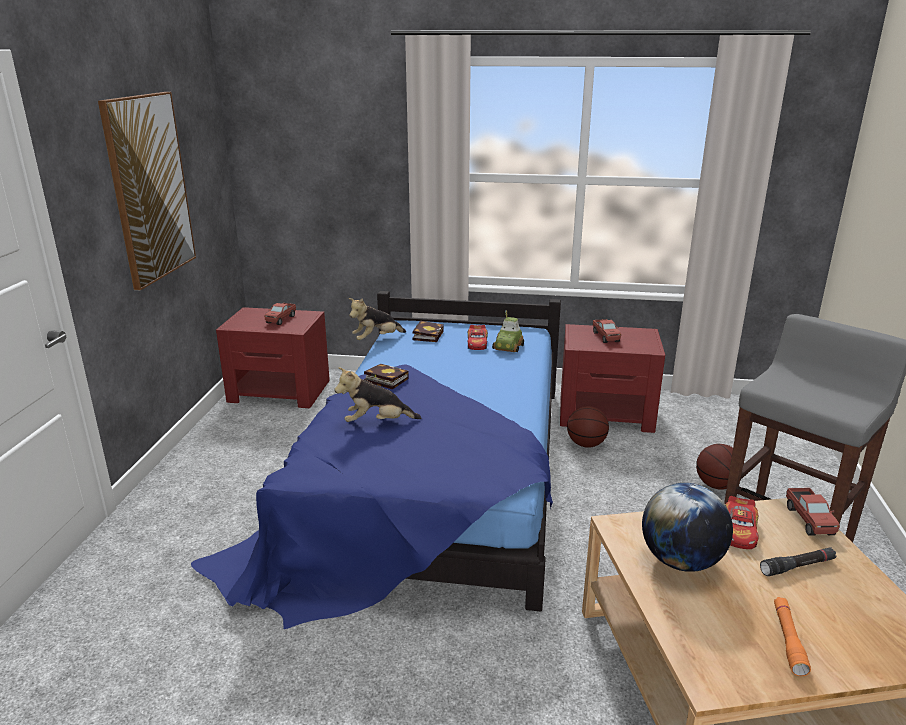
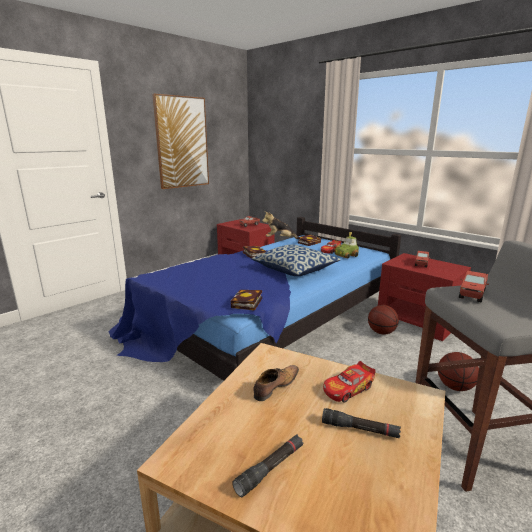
camera: 35 degrees right, 5 degrees down
(377, 422) = (217, 268): plush toy -> none
(482, 392) = (295, 270): none -> pillow
(512, 468) = (247, 303): none -> book
(681, 561) = (275, 386): globe -> shoe
(788, 640) = (270, 469): orange flashlight -> black flashlight
(809, 520) = (421, 406): toy truck -> toy truck (472, 293)

